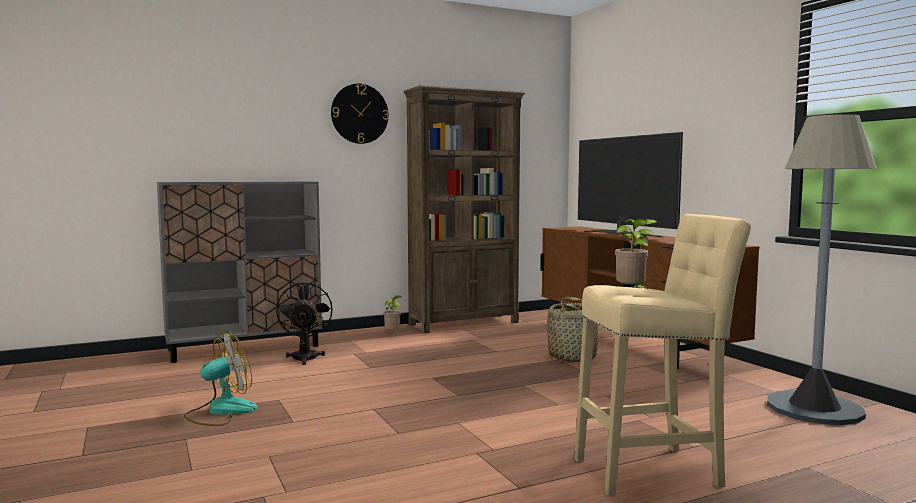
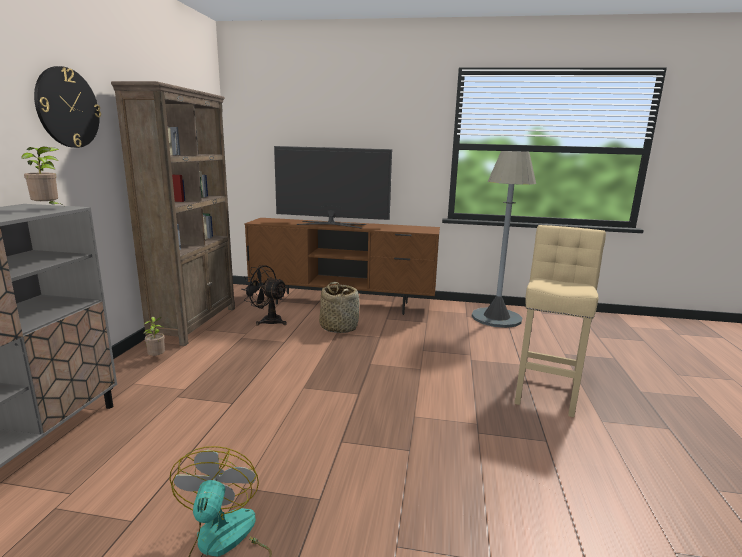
camera: 55 degrees left, 10 degrees up
(305, 356) = (132, 424): black fan -> black fan (267, 320)
(632, 293) = (557, 286): potted plant -> potted plant (48, 209)

